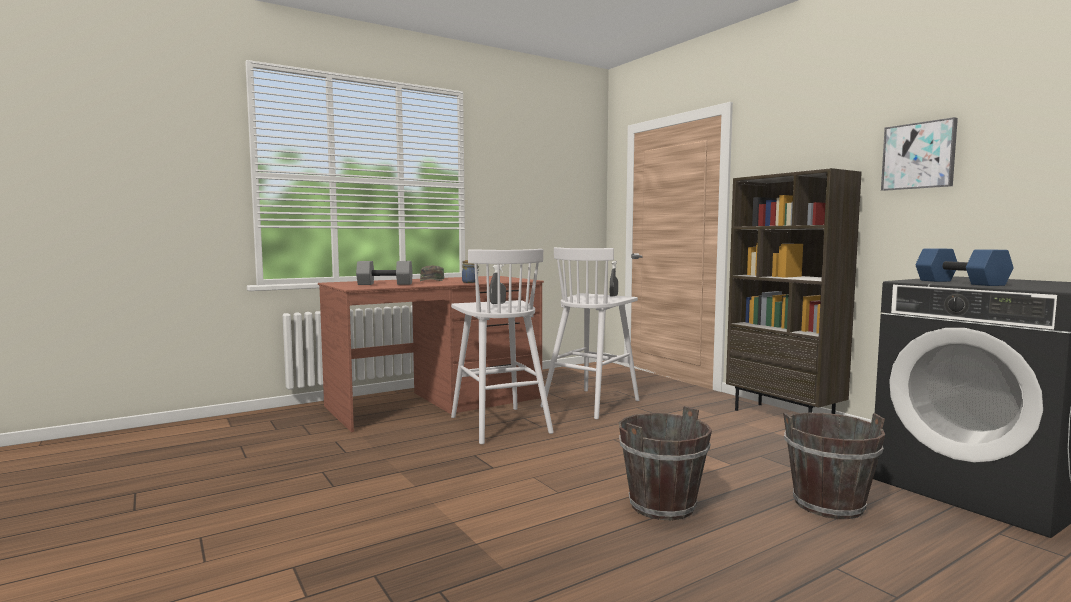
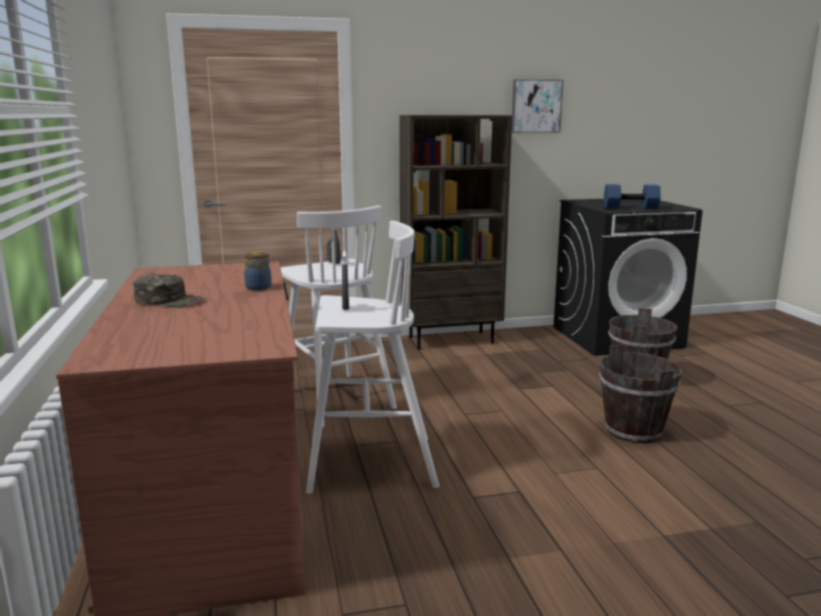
camera: 70 degrees left, 10 degrees up
(384, 284) = (217, 329): grey dumbbell -> none

